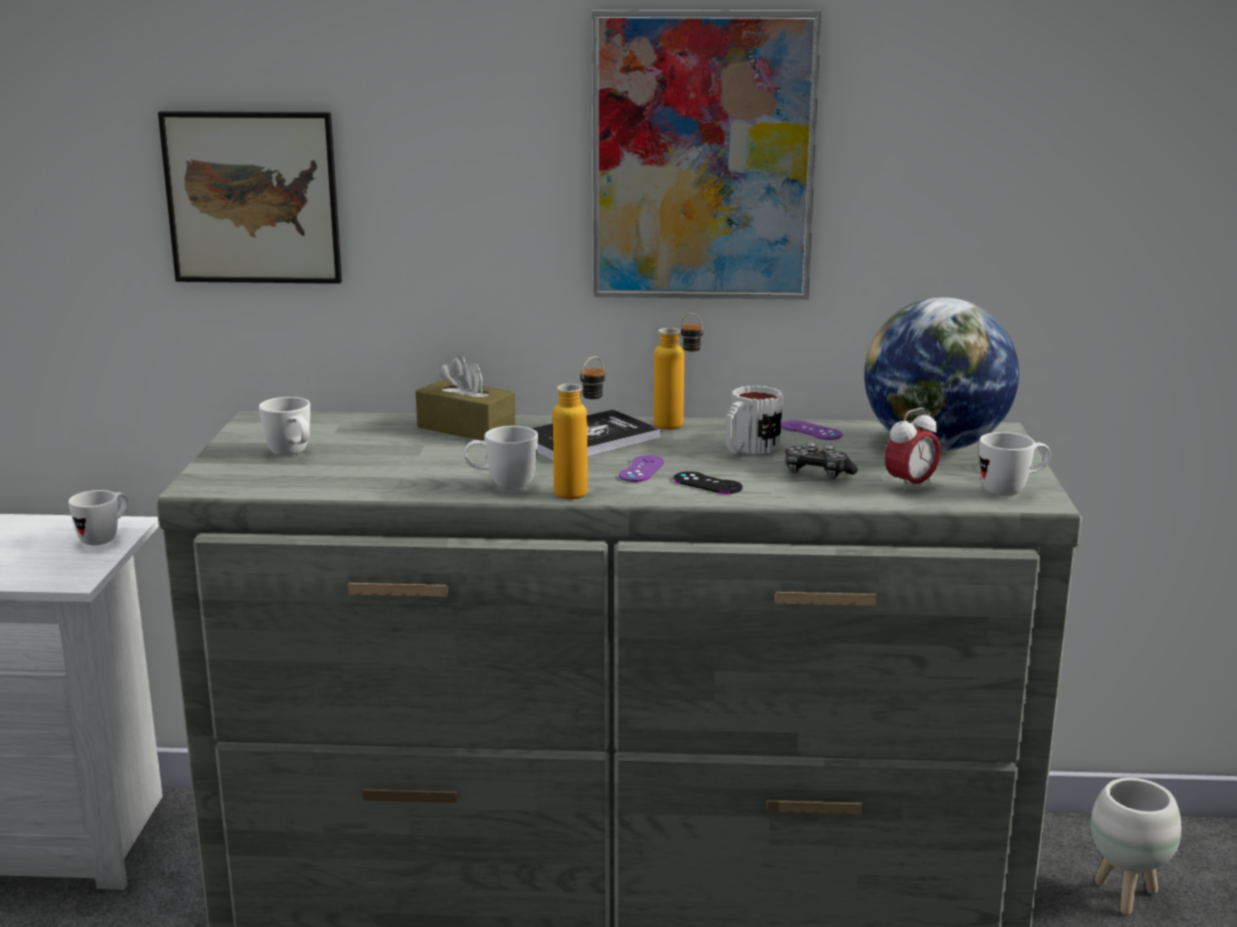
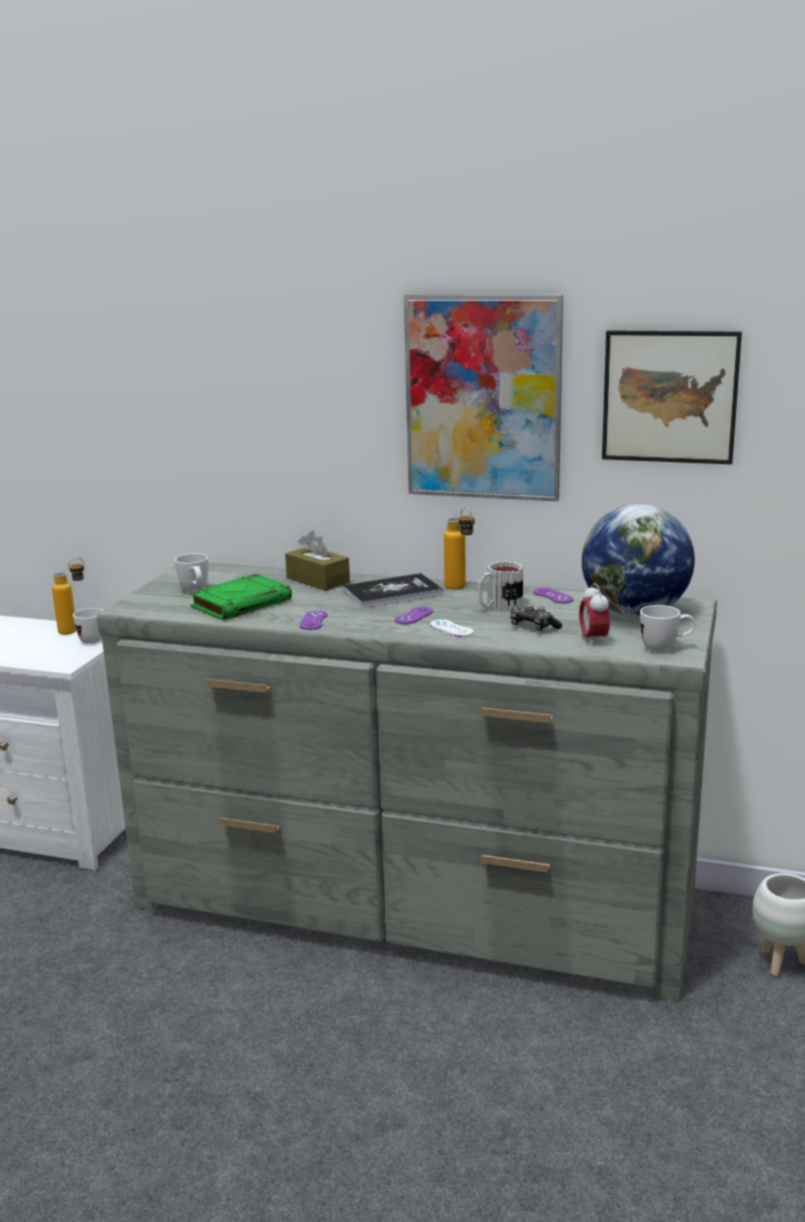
camera: 15 degrees right, 0 degrees up
(252, 197) = (191, 419): picture -> picture (669, 396)
(376, 467) = (242, 603): none -> green book
(502, 485) = (313, 620): white mug -> purple game controller
(581, 490) = (362, 627): bottle -> bottle (75, 630)
(707, 483) = (451, 628): black game controller -> white game controller
(910, 486) = (593, 640): alarm clock -> alarm clock turned 105 degrees clockwise

